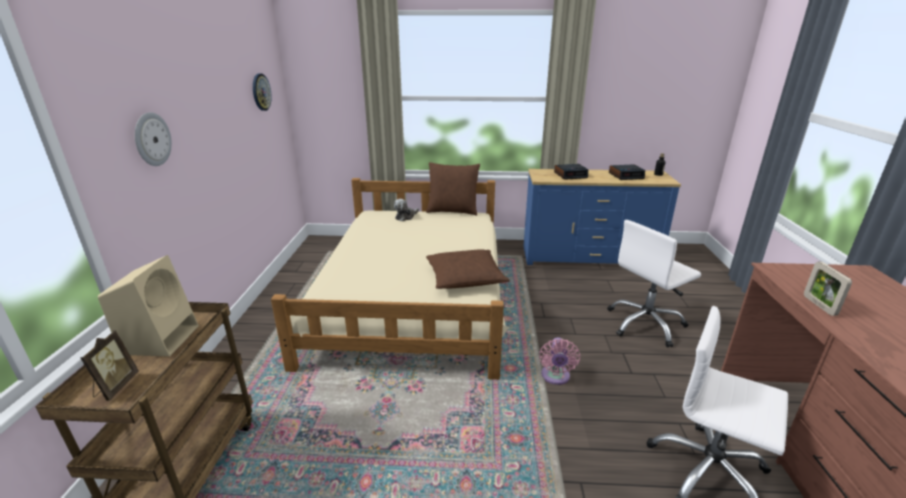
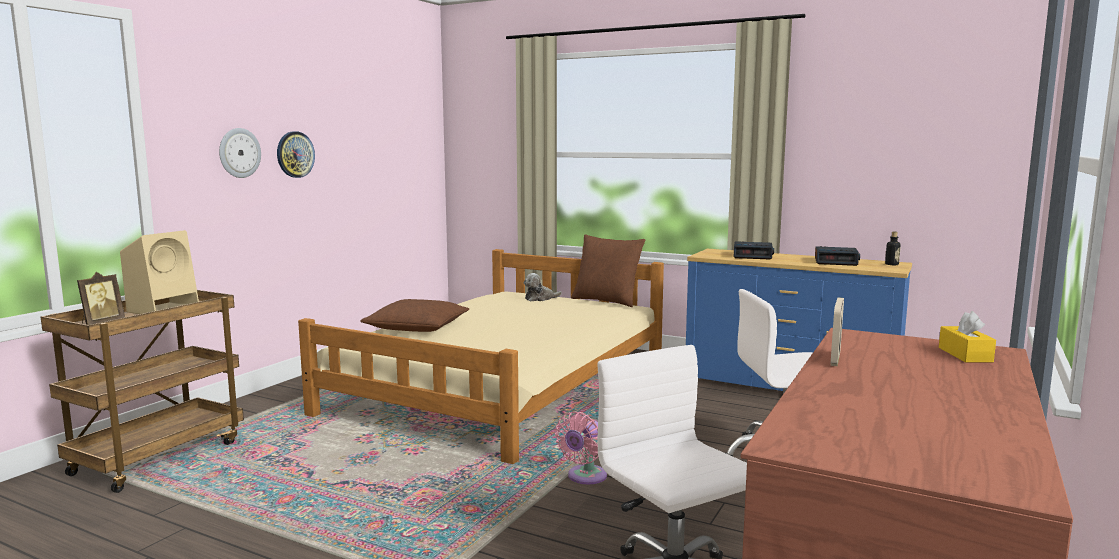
camera: 25 degrees right, 15 degrees down
(261, 92) = (399, 139): wall clock -> wall clock (295, 154)
(465, 277) = (531, 347): brown pillow -> brown pillow (417, 327)
(861, 280) = (965, 355): none -> yellow tissue box

